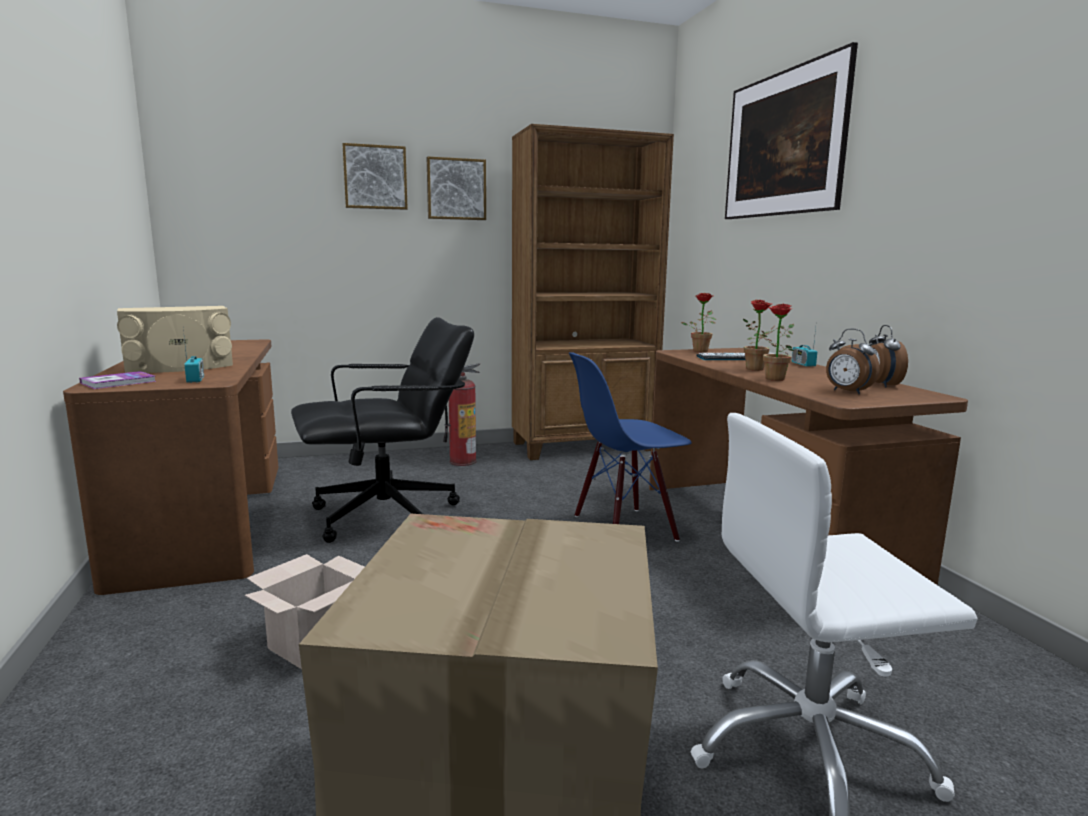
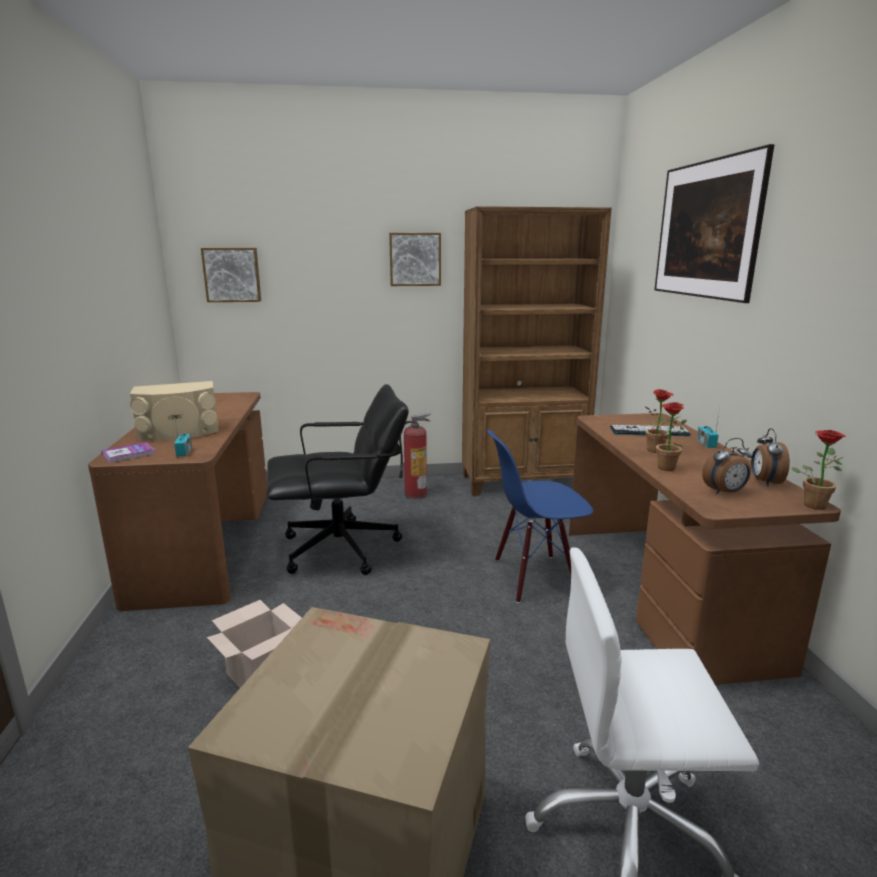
camera: 10 degrees right, 5 degrees up
(375, 177) = (345, 252): picture -> picture (232, 275)
(700, 351) = (618, 418): potted plant -> potted plant (814, 504)
(847, 392) = (725, 492): alarm clock -> alarm clock turned 75 degrees counterclockwise

